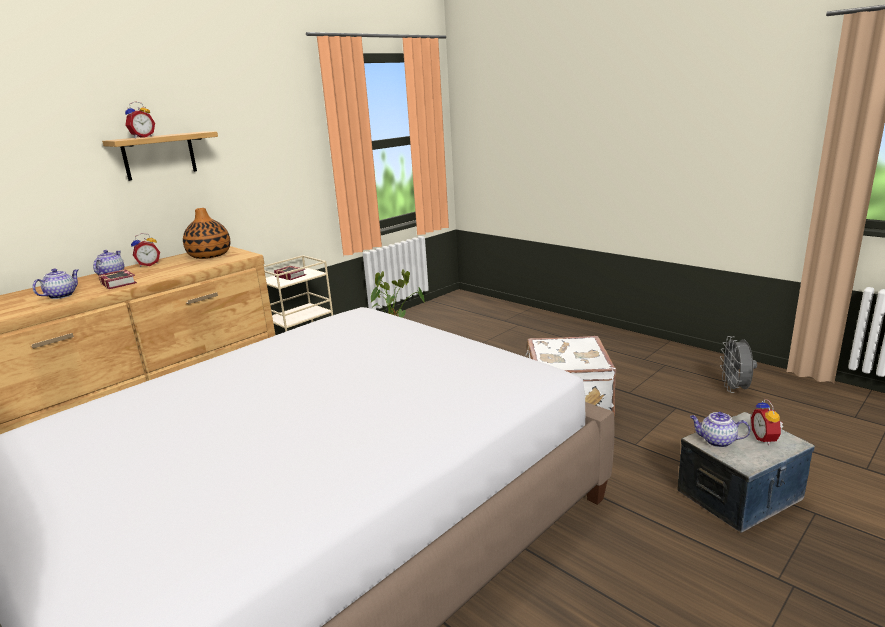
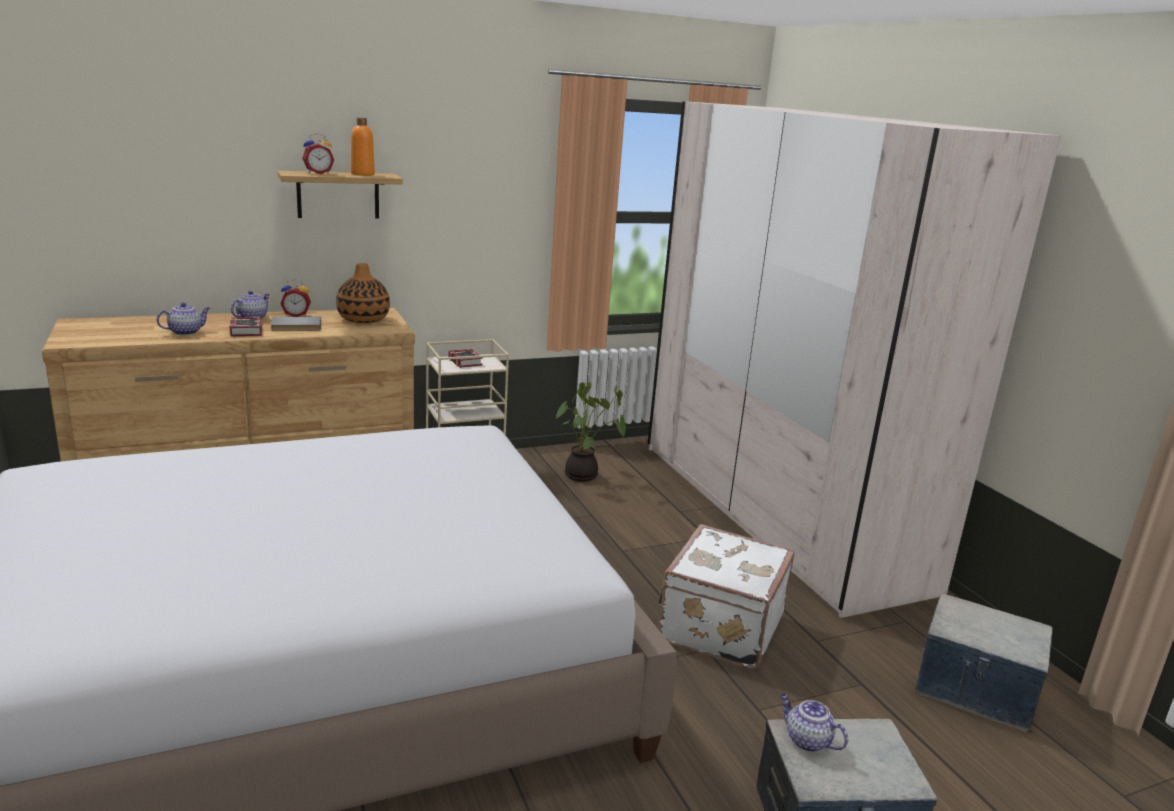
camera: 20 degrees right, 0 degrees up
(159, 271) = (296, 326): none -> grey book
(179, 133) = (362, 174): none -> orange bottle
(536, 327) = (775, 512): none -> beige wardrobe
(735, 389) = (974, 690): grey fan -> storage box
(765, 439) = (876, 763): alarm clock -> none

